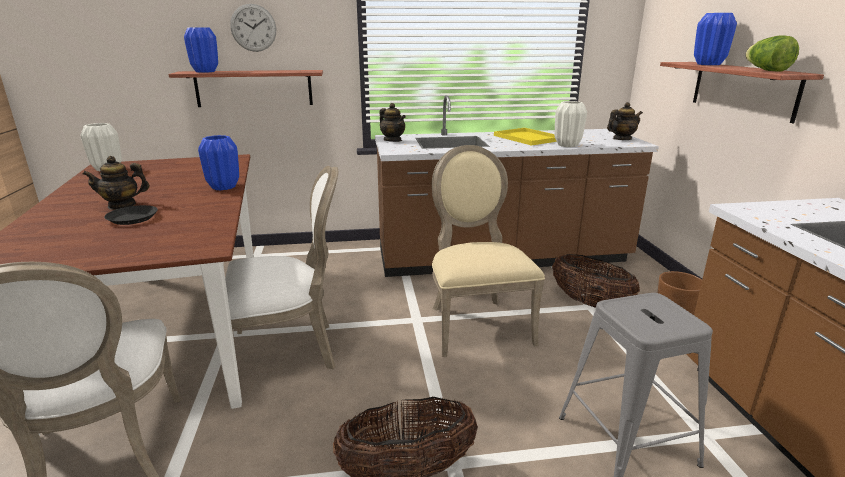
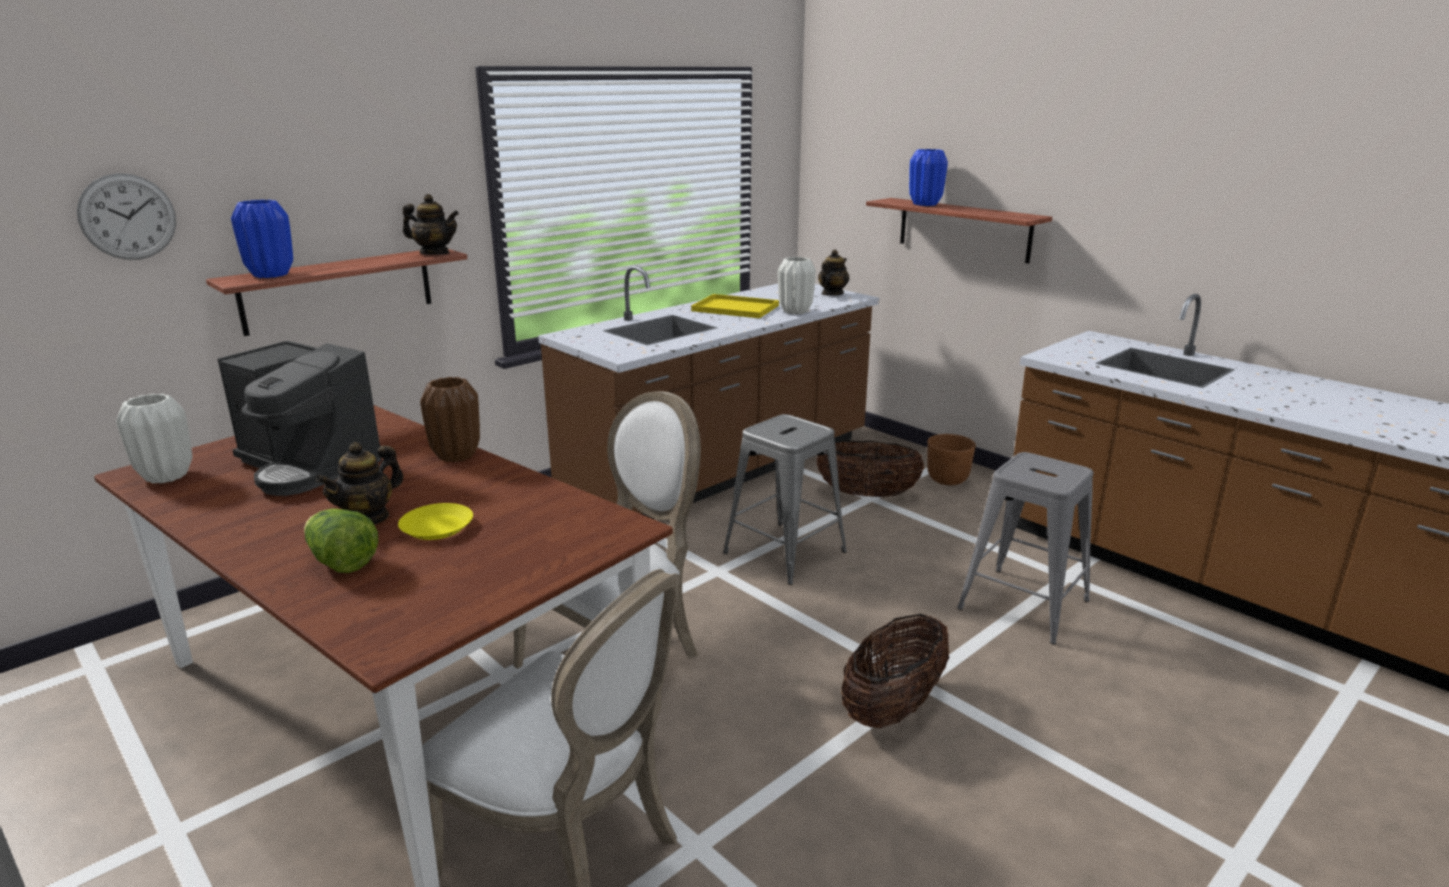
camera: 35 degrees left, 0 degrees up
(133, 218) = (436, 527): black plate -> yellow plate
(160, 177) = (309, 465): none -> coffee machine
(224, 187) = (456, 455): blue vase -> brown vase
(253, 28) = (333, 192): wall clock -> wall clock (127, 217)
(393, 140) = (584, 339): teapot -> teapot (434, 253)
(476, 323) = (785, 552): beige chair -> grey stool
(766, 70) = (1001, 214): lettuce -> lettuce (341, 562)

